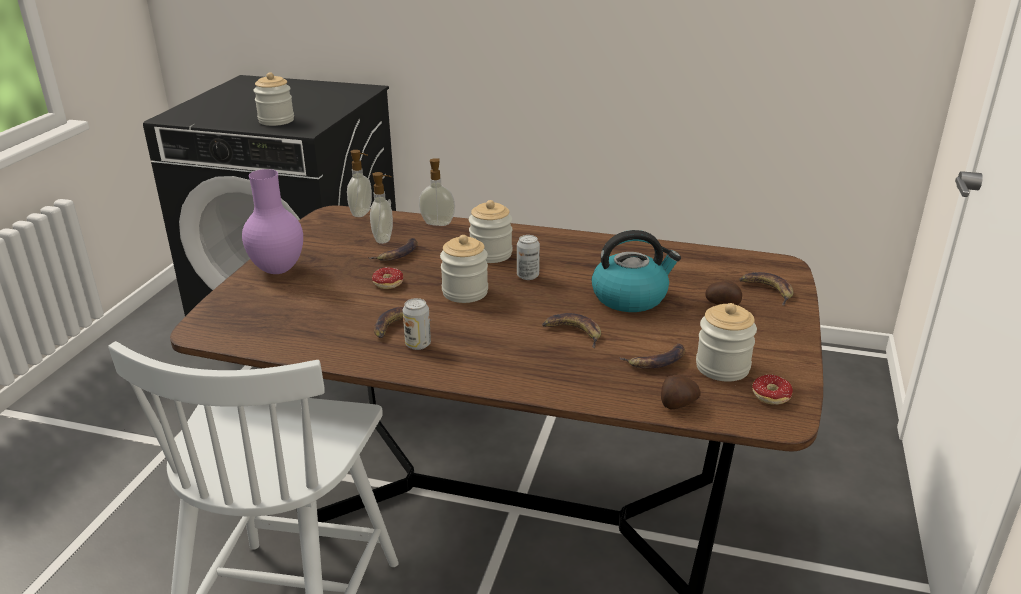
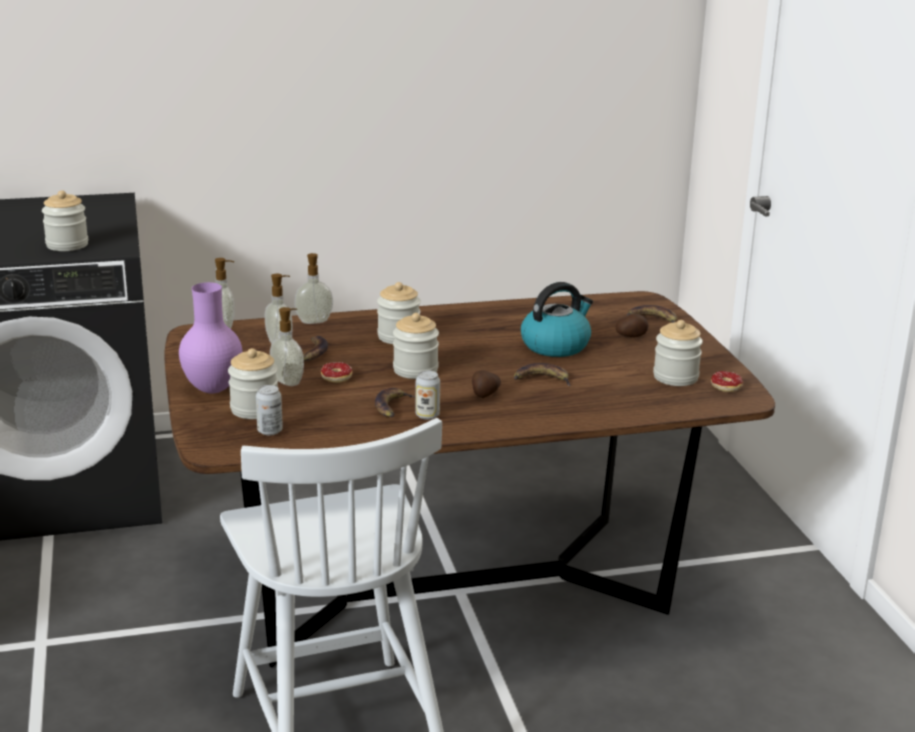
camera: 30 degrees left, 5 degrees down
(284, 298) = (254, 409): none -> jar
(345, 277) = (288, 381): none -> soap dispenser
(528, 276) = (453, 347): can -> can (270, 431)
(656, 361) = (625, 384): banana -> none
(677, 404) = (670, 407): potato -> potato (484, 395)

